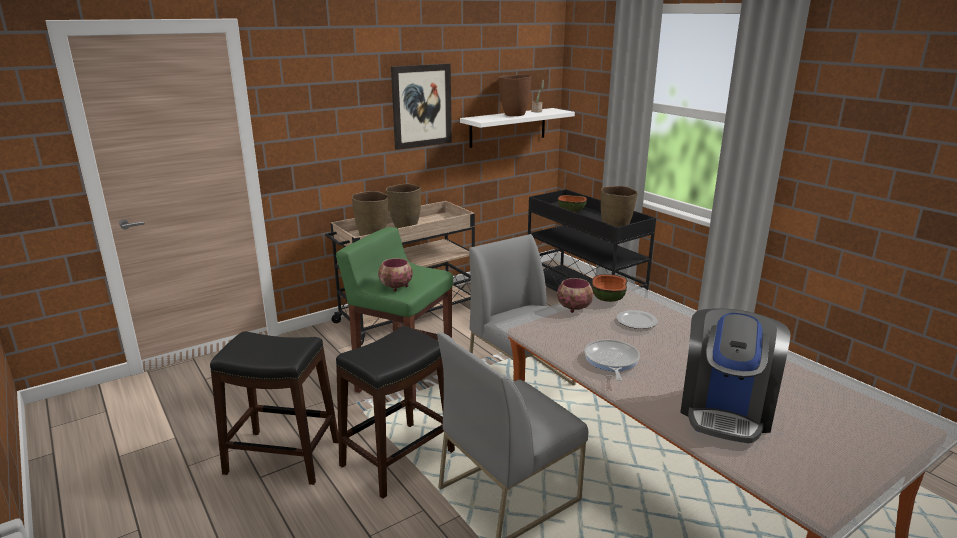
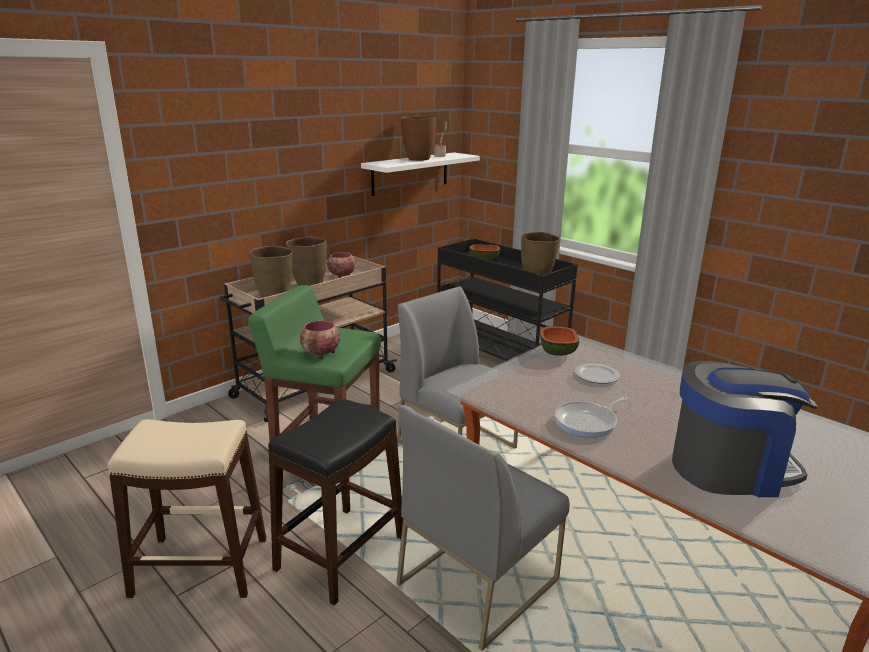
camera: 10 degrees left, 0 degrees up
(283, 457) = (200, 567): black stool -> beige stool
(421, 106) = (320, 149): picture -> none
(574, 308) = (526, 365): bowl -> bowl (342, 275)
(611, 361) = (588, 422): frying pan -> frying pan turned 120 degrees counterclockwise
(726, 410) = (730, 468): coffee machine -> coffee machine turned 105 degrees counterclockwise

